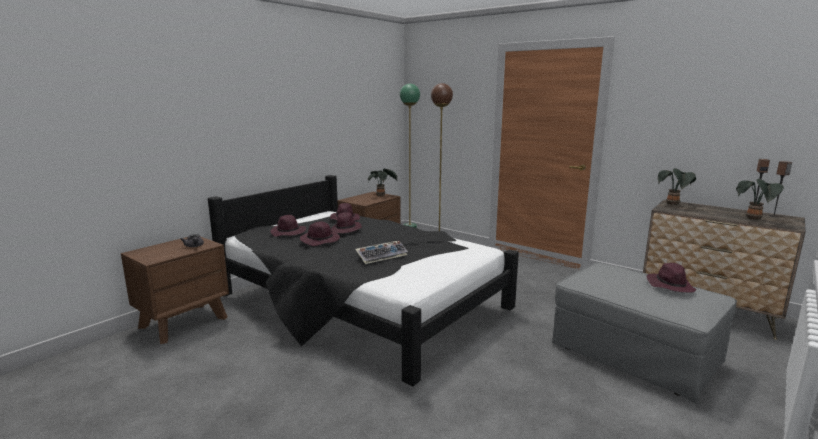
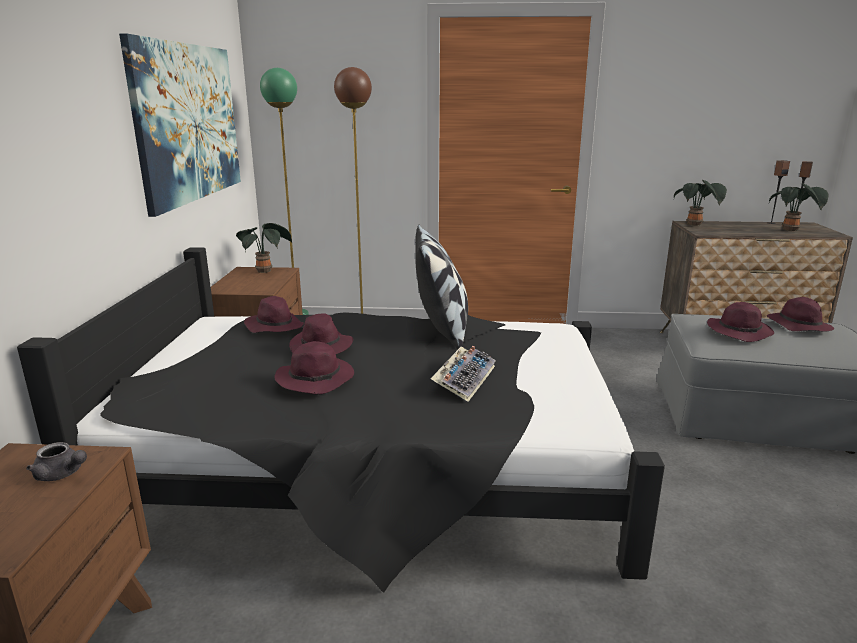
camera: 35 degrees left, 5 degrees up
(288, 232) = (220, 379): purple hat -> purple hat (740, 332)
(344, 112) = (189, 123): none -> picture
(416, 236) = (441, 330): none -> pillow

